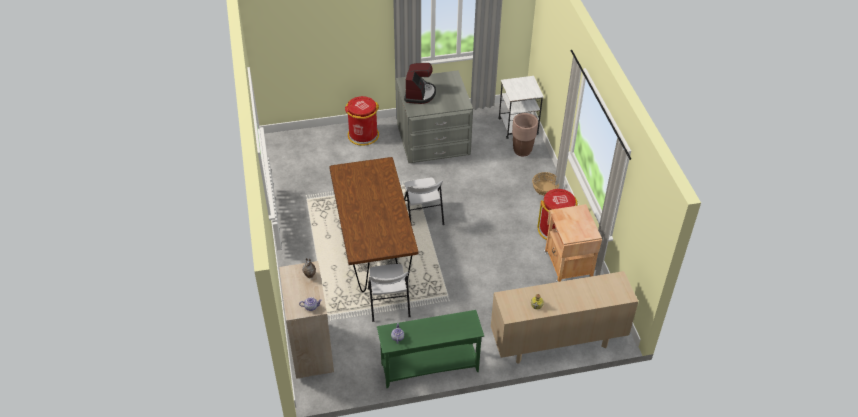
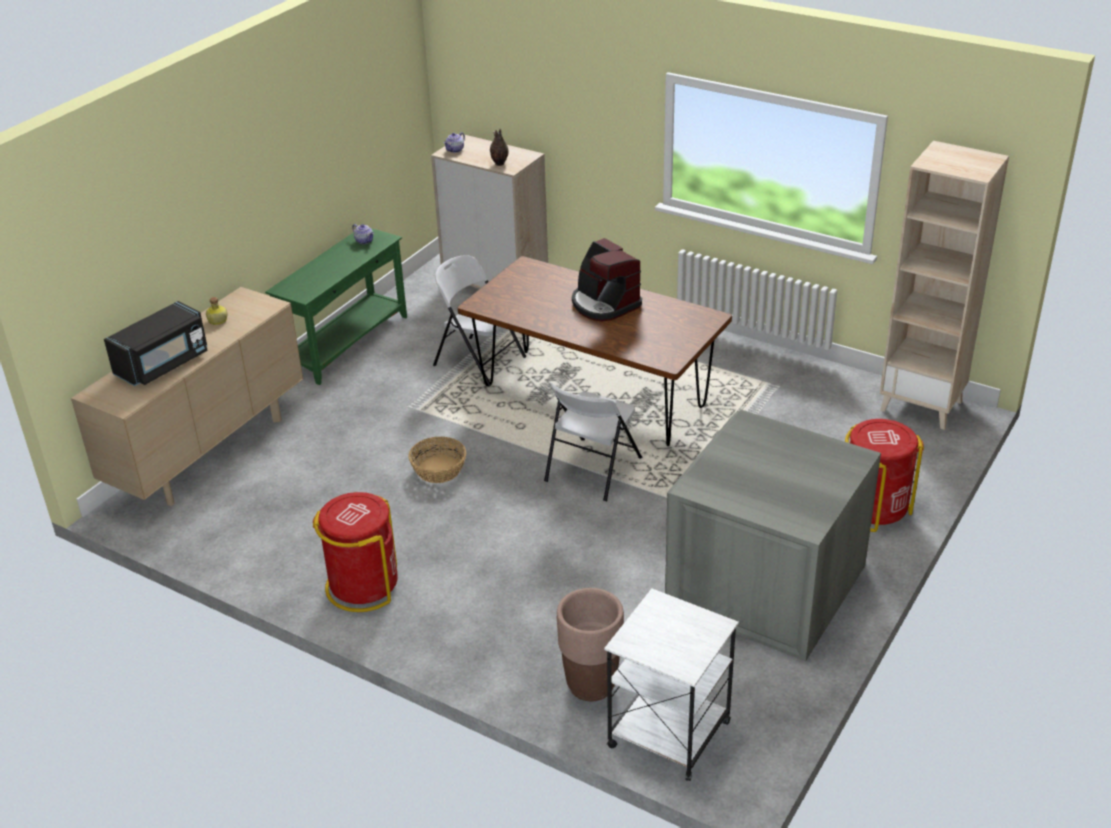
camera: 135 degrees right, 10 degrees down
(280, 151) = (922, 406): none -> beige bookcase
(419, 94) = (792, 453): coffee machine -> coffee machine (604, 304)
(422, 214) = (593, 469): white chair -> white chair turned 90 degrees counterclockwise
(545, 188) = (460, 643): basket -> basket (438, 470)
(568, 266) = (285, 547): brown cart -> none
(583, 293) = (163, 364): none -> black microwave

